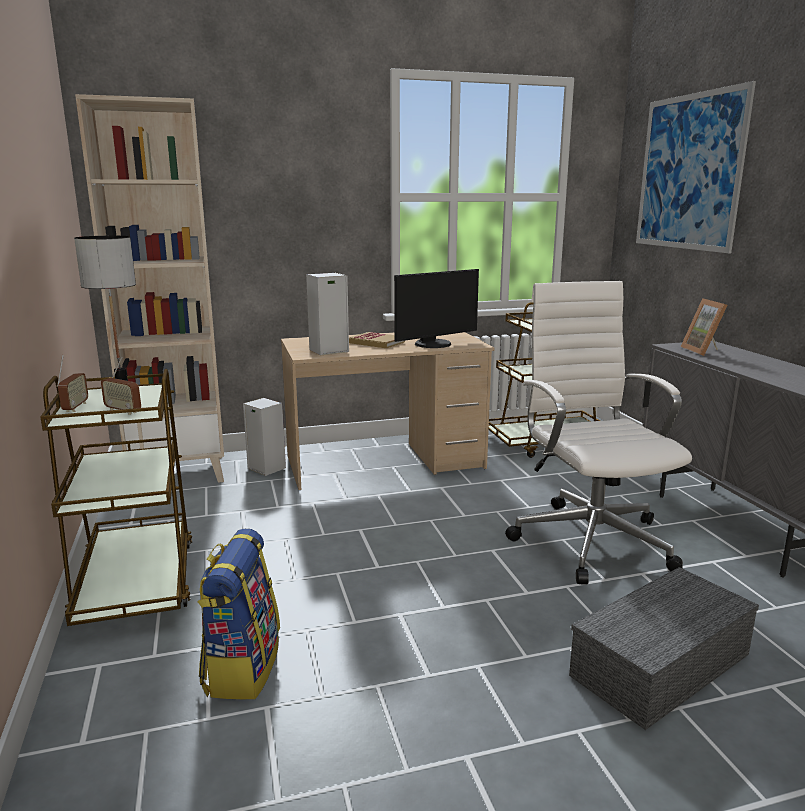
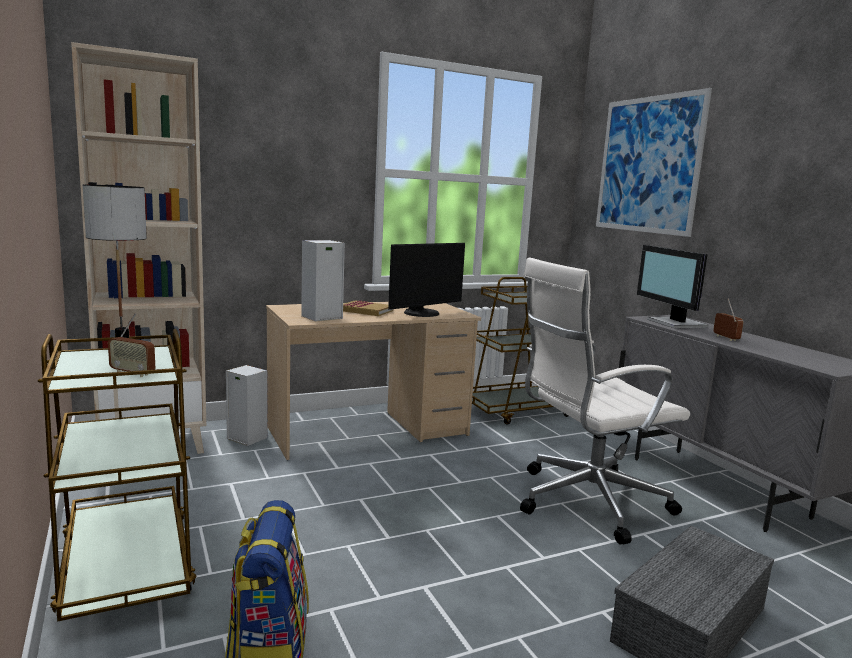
camera: 10 degrees left, 5 degrees down
(75, 407) = (74, 369): radio -> radio (725, 338)
(590, 539) = (586, 501): white office chair -> white office chair turned 90 degrees counterclockwise
(704, 351) = (675, 323): picture frame -> monitor

